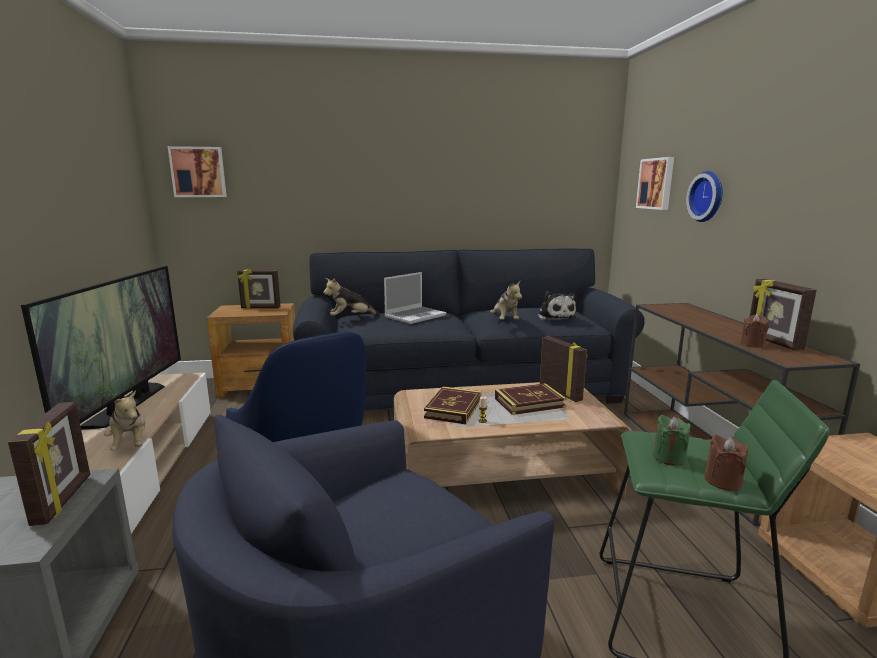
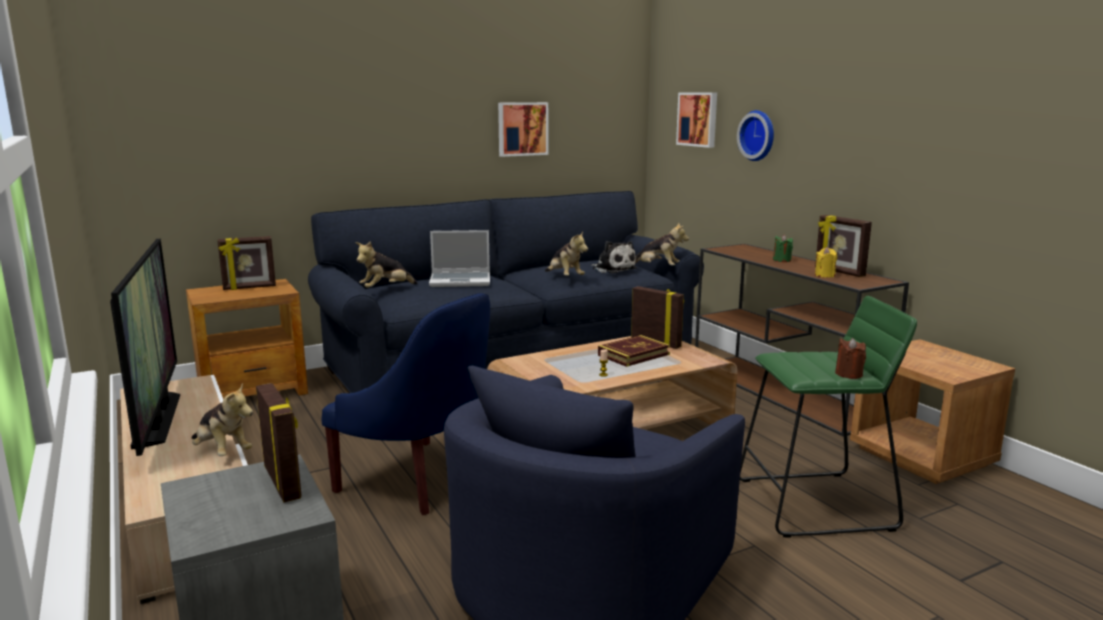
camera: 20 degrees left, 0 degrees up
(198, 172) = (151, 111): picture -> picture (522, 129)
(415, 316) = (461, 281): laptop -> laptop turned 60 degrees clockwise
(453, 408) = (565, 368): book -> none
(598, 319) = (658, 268): none -> plush toy
(669, 457) = (804, 366): green candle -> green candle (782, 260)
(752, 344) = (824, 275): brown candle -> yellow candle

